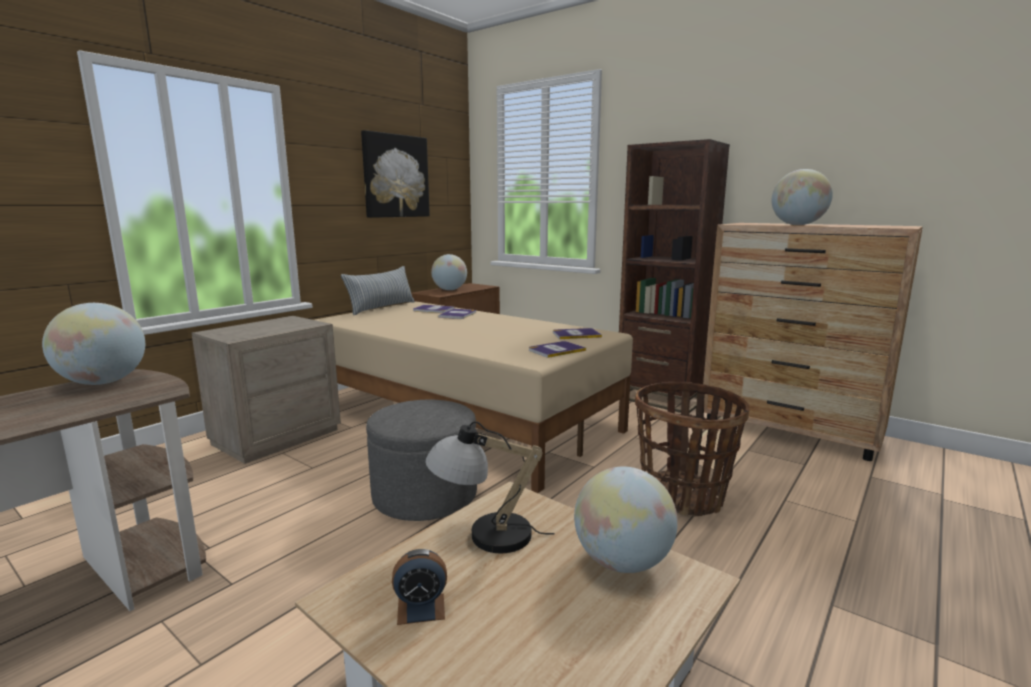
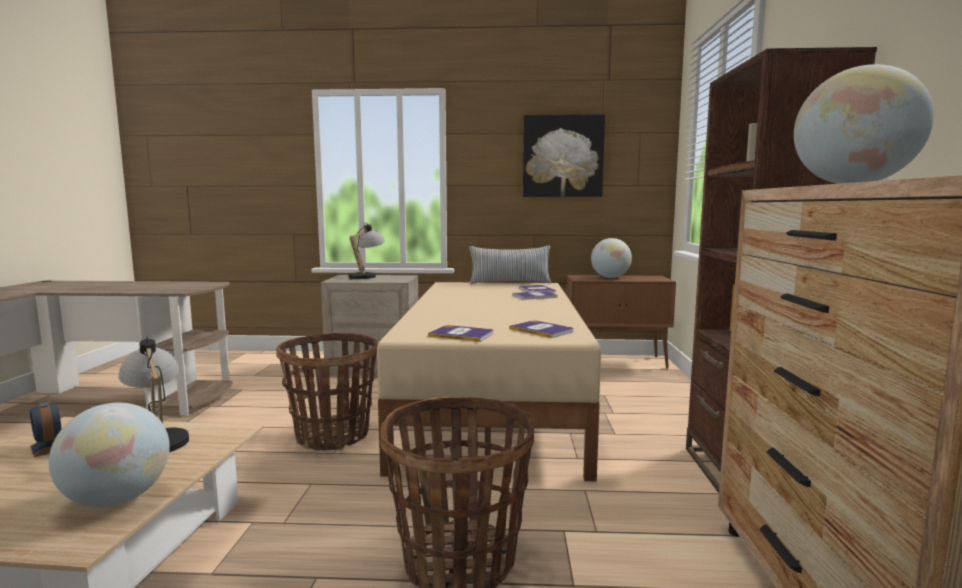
camera: 55 degrees right, 5 degrees down
(103, 382) = (197, 283): globe -> none
(243, 327) = (366, 276): none -> table lamp
(425, 495) = (332, 435): grey ottoman -> basket

